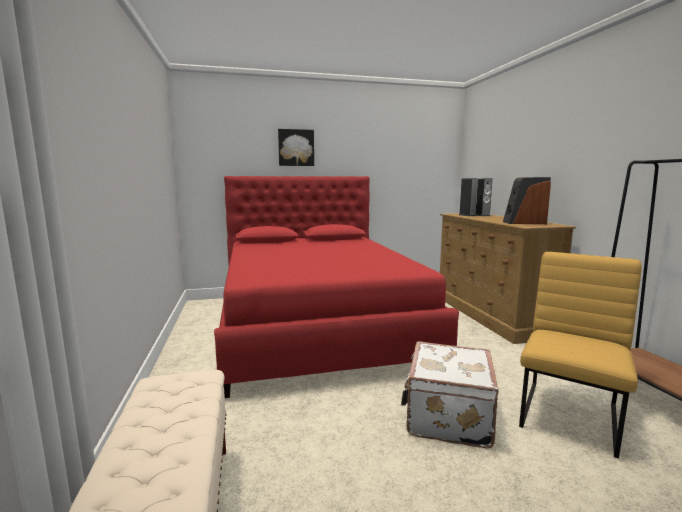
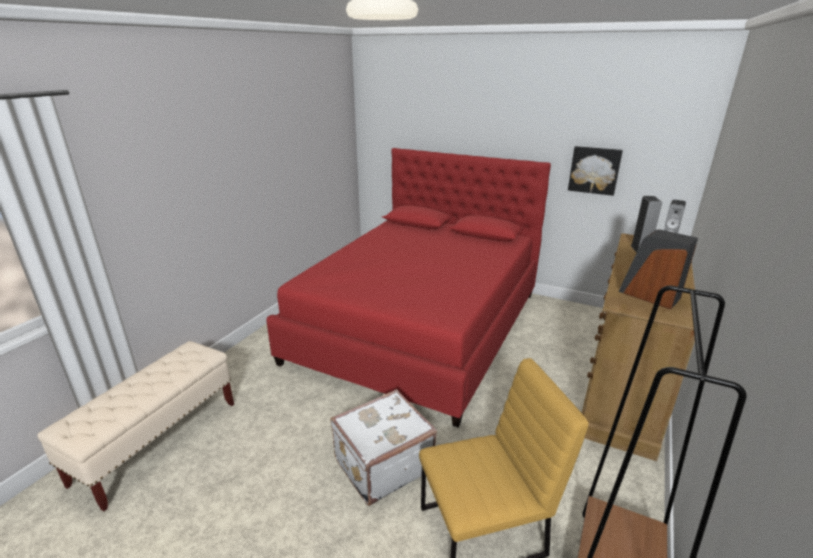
camera: 40 degrees right, 15 degrees up
(296, 148) = (468, 120): picture -> picture (594, 170)

